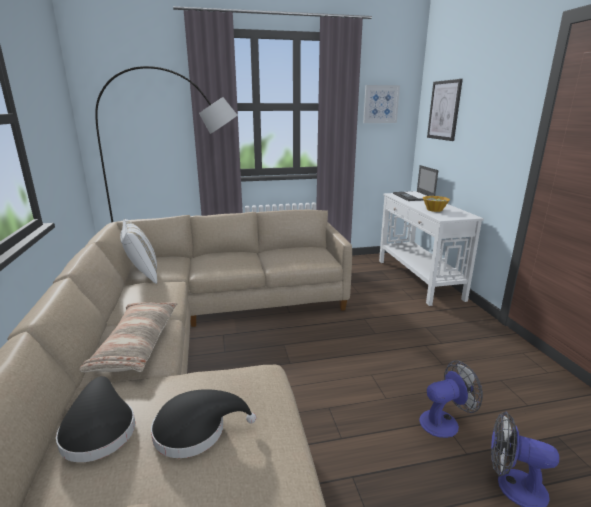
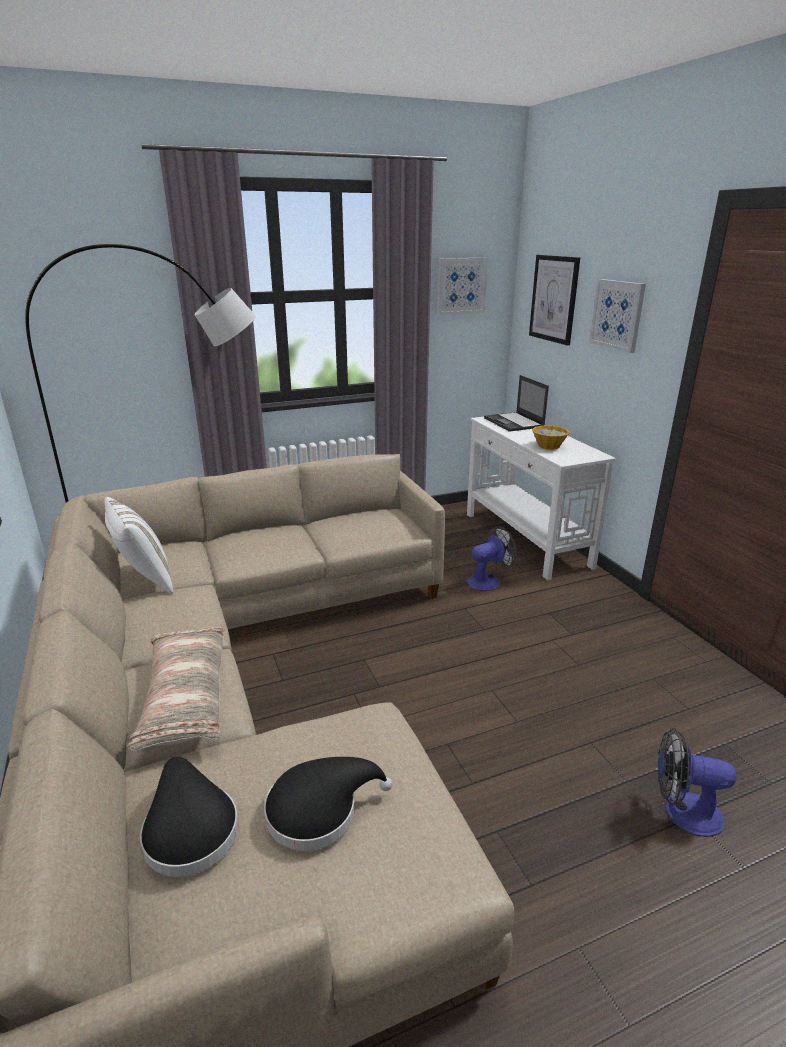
camera: 10 degrees left, 5 degrees up
(444, 421) = (594, 743): fan -> fan (488, 581)
(487, 115) = (617, 315): none -> picture

